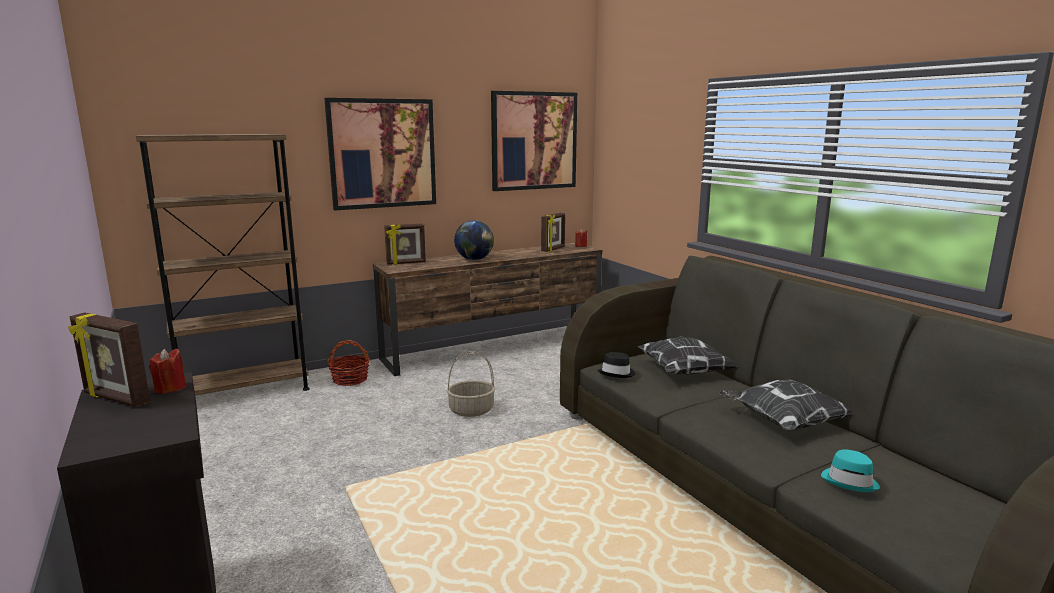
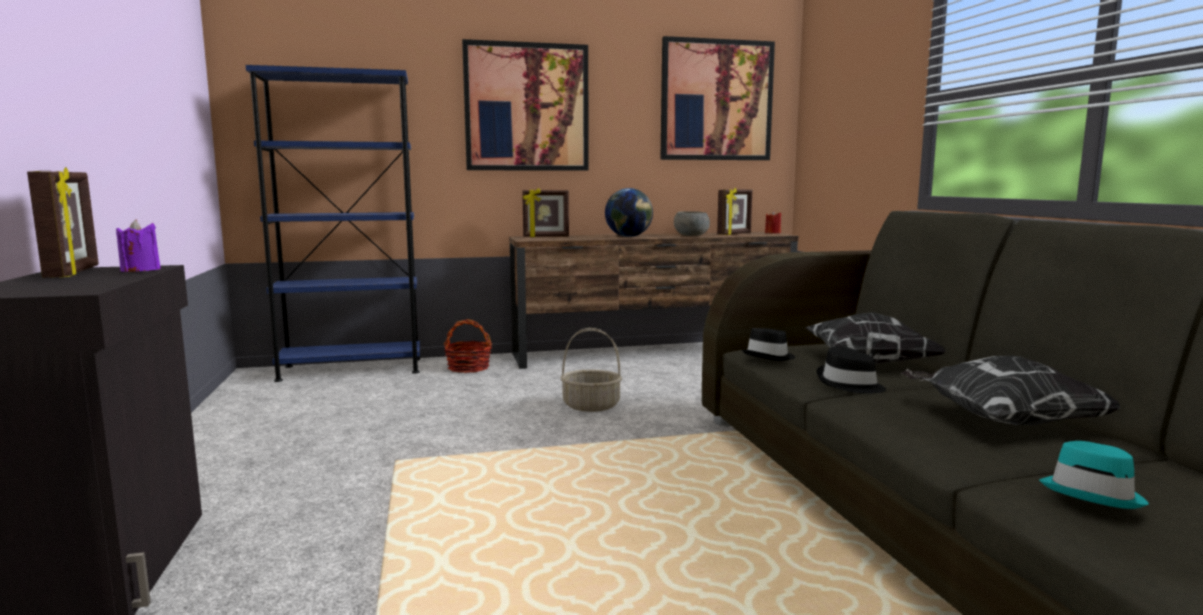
camera: 15 degrees right, 5 degrees down
(115, 399) = (74, 272): picture frame -> picture frame turned 150 degrees counterclockwise
(170, 388) = (140, 270): red candle -> purple candle
(245, 391) = (351, 369): brown bookcase -> blue bookcase
(522, 254) = (691, 235): none -> grey bowl
(682, 398) = (849, 384): none -> black hat

